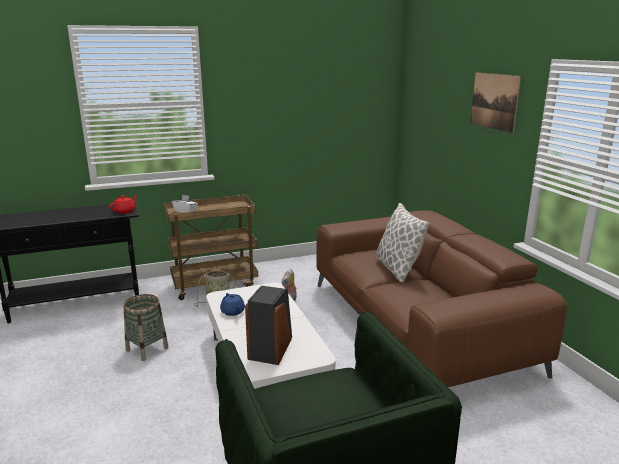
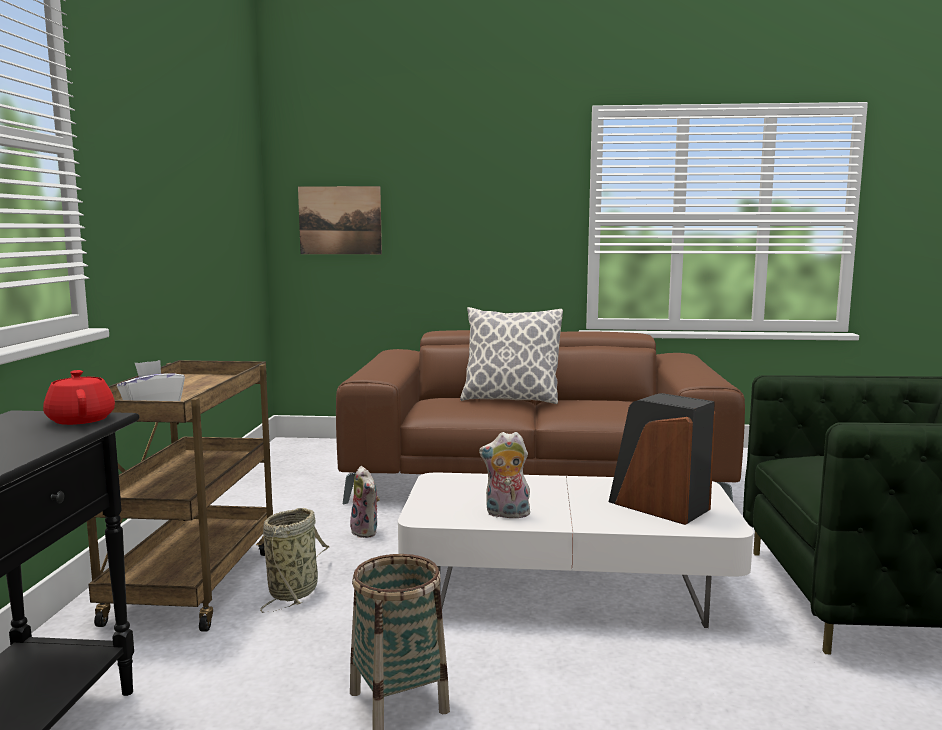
camera: 65 degrees left, 10 degrees down
(233, 312) = (506, 514): blue teapot -> plush toy
(494, 101) = (501, 163): picture -> picture (340, 220)

